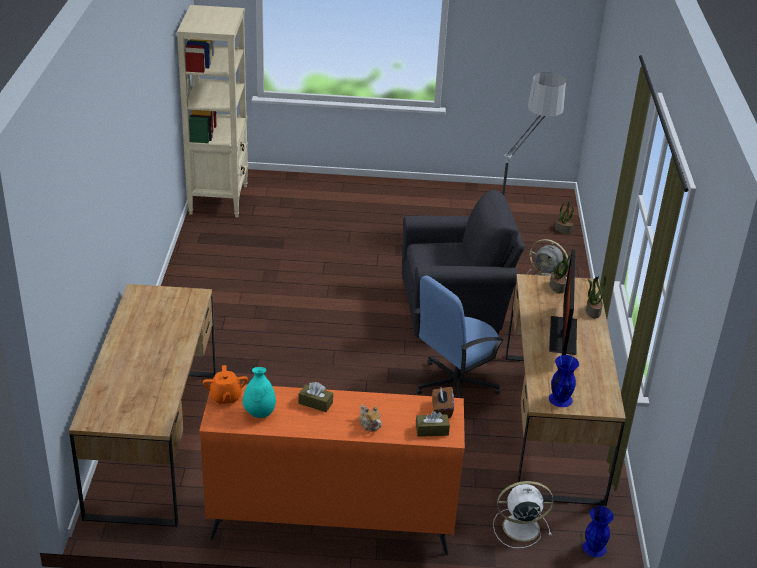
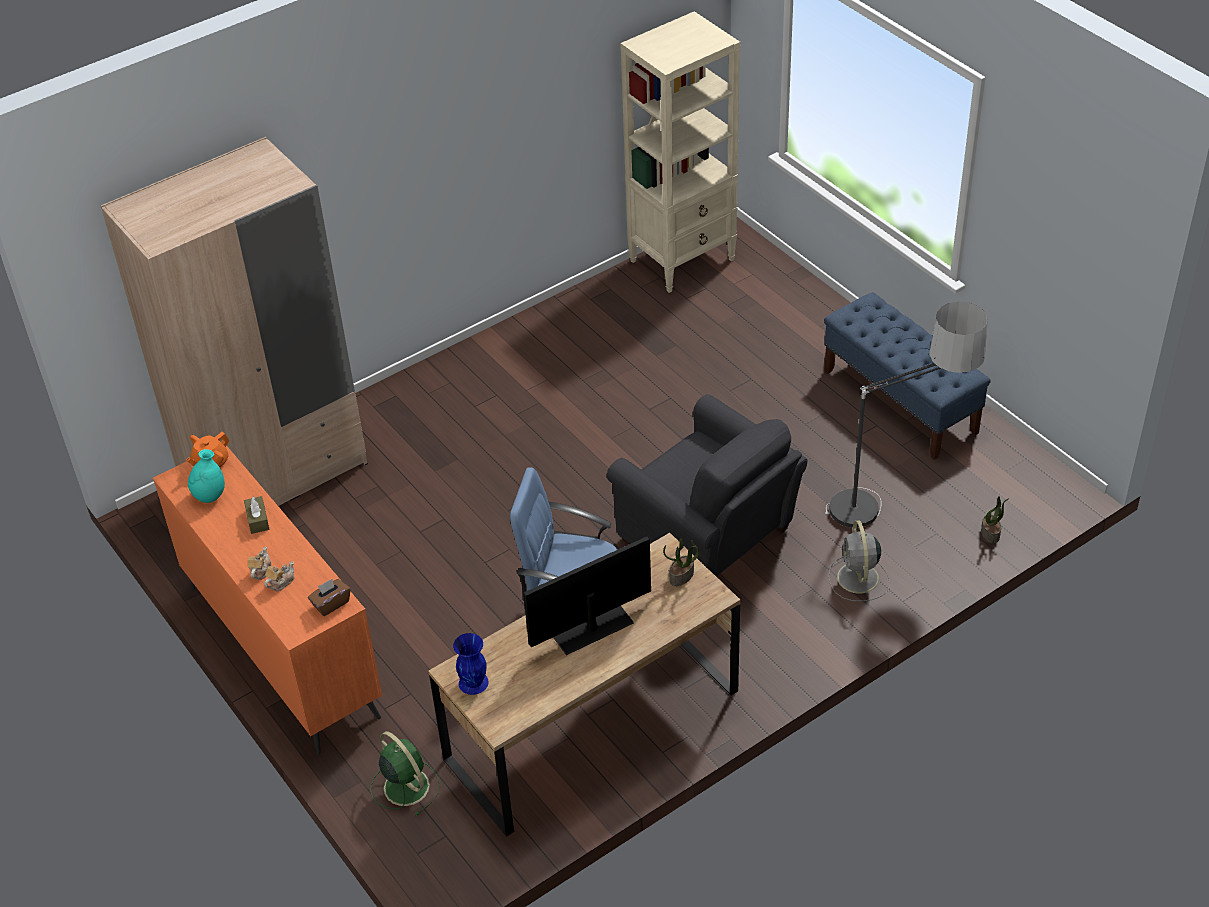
camera: 55 degrees right, 10 degrees up
(154, 441) = (275, 474): brown desk -> beige wardrobe
(393, 421) = (281, 582): none -> teapot
(432, 430) = (293, 614): brown tissue box -> none
(435, 202) = (900, 402): none -> blue bench
(519, 527) = (405, 785): white fan -> green fan
(592, 311) = (666, 627): potted plant -> none
(595, 548) = (432, 859): blue vase -> none

